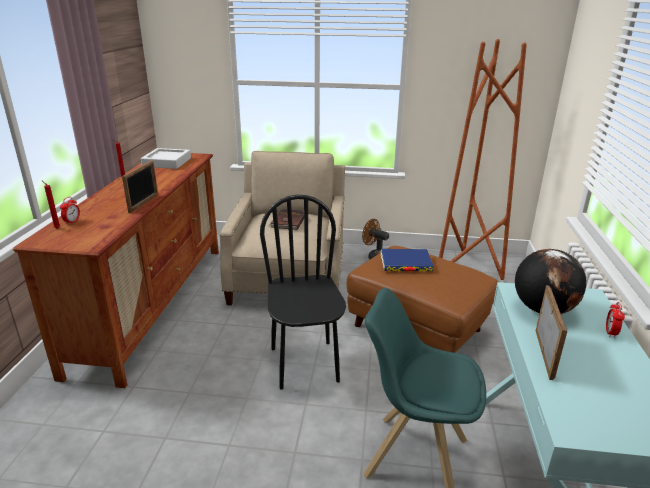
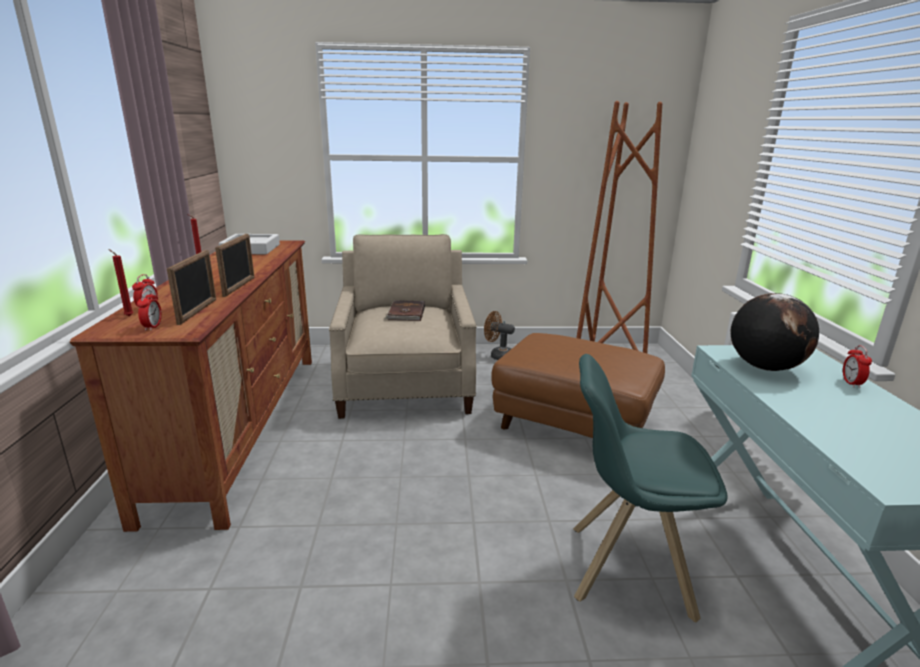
camera: 10 degrees left, 5 degrees down
(70, 240) = (152, 327): none -> alarm clock
(305, 364) = (457, 476): black chair -> none
(406, 263) = (557, 347): blue book -> none
(544, 353) = (799, 409): picture frame -> picture frame (198, 311)

